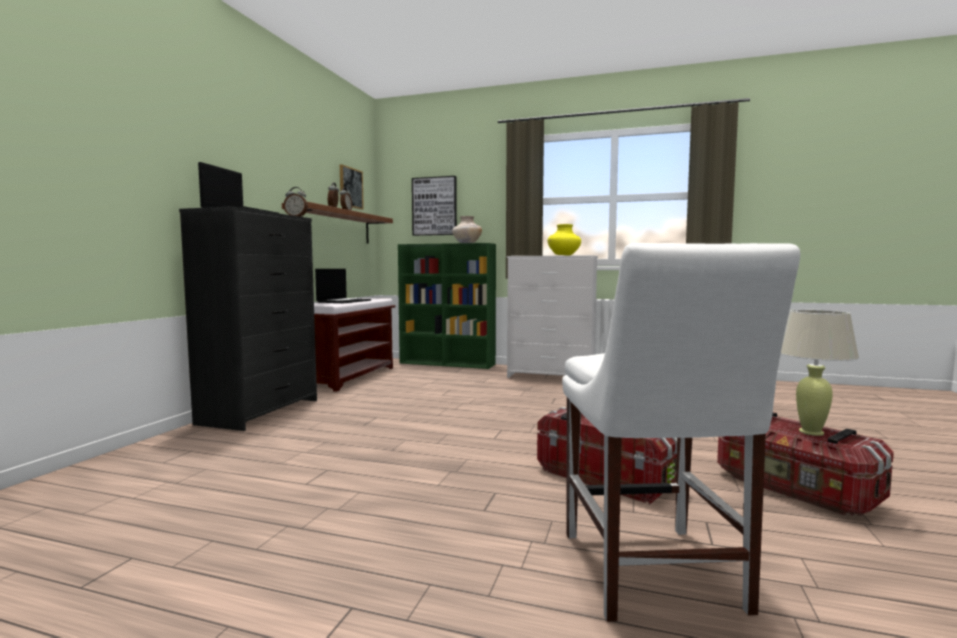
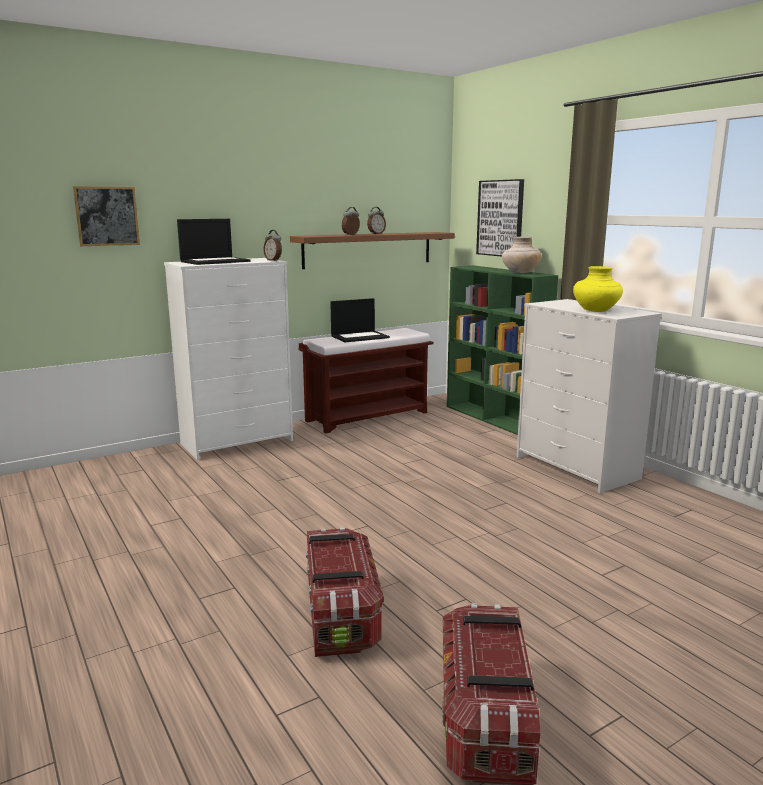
camera: 40 degrees right, 10 degrees up
(261, 411) = (238, 442): black dresser -> white dresser
(350, 188) = (400, 200): picture -> picture (107, 216)
(652, 575) = (184, 707): white chair -> none
(811, 432) = (500, 663): beige table lamp -> none

